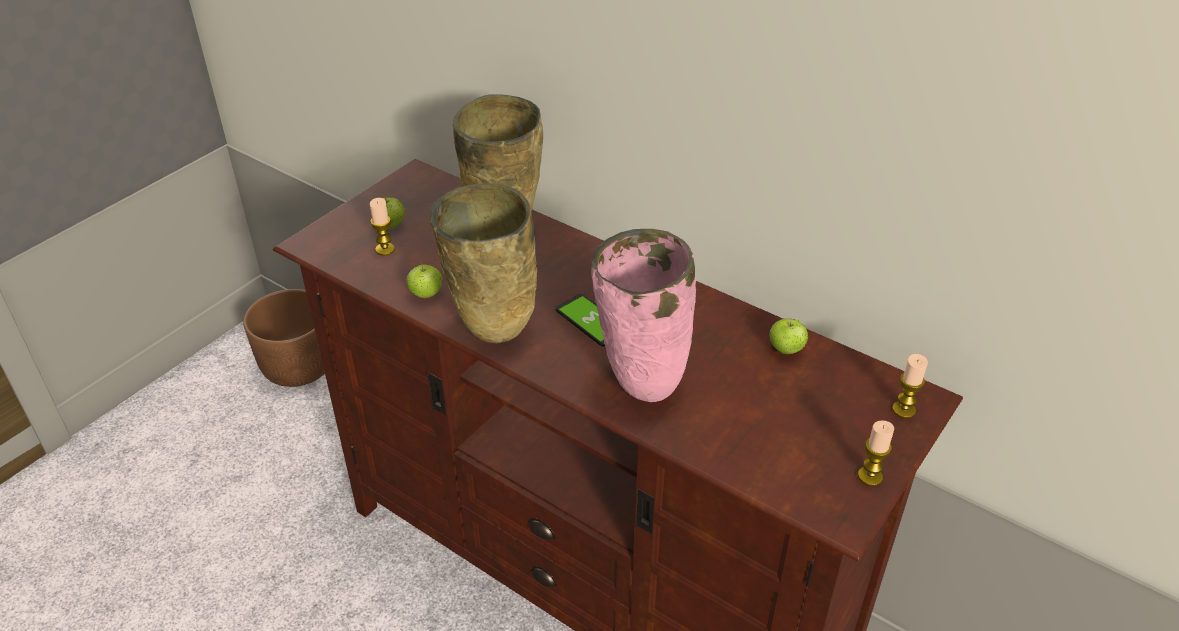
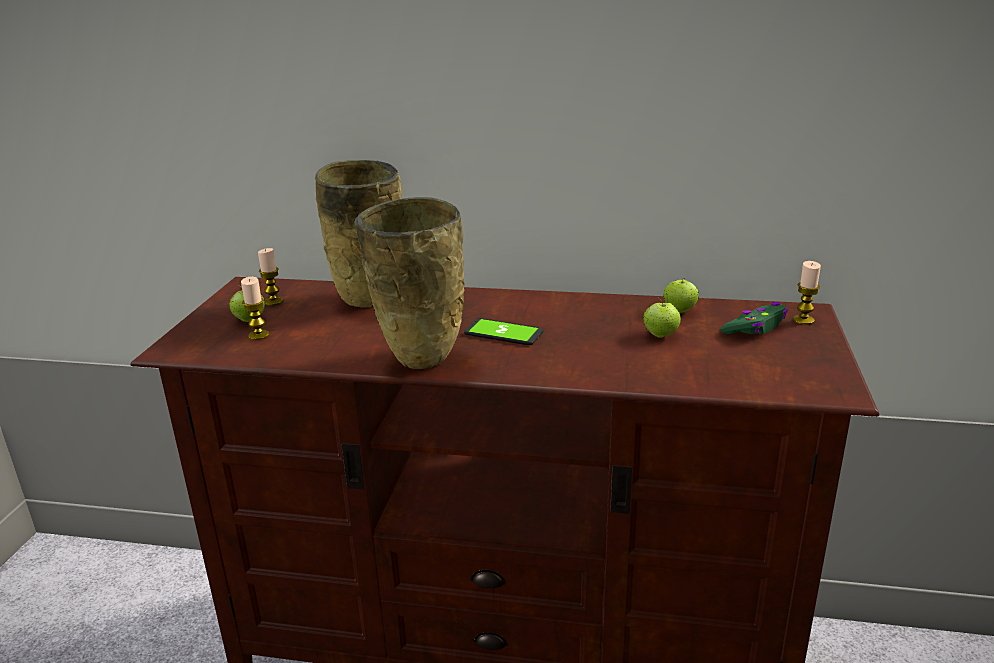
camera: 25 degrees left, 15 degrees down
(299, 367) = (99, 575): brown planter -> none
(426, 295) = (329, 354): apple -> apple (660, 335)
(640, 383) = (587, 358): pink vase -> none
(841, 402) = (755, 328): none -> green game controller
(870, 476) = (827, 362): candle -> candle (273, 302)

